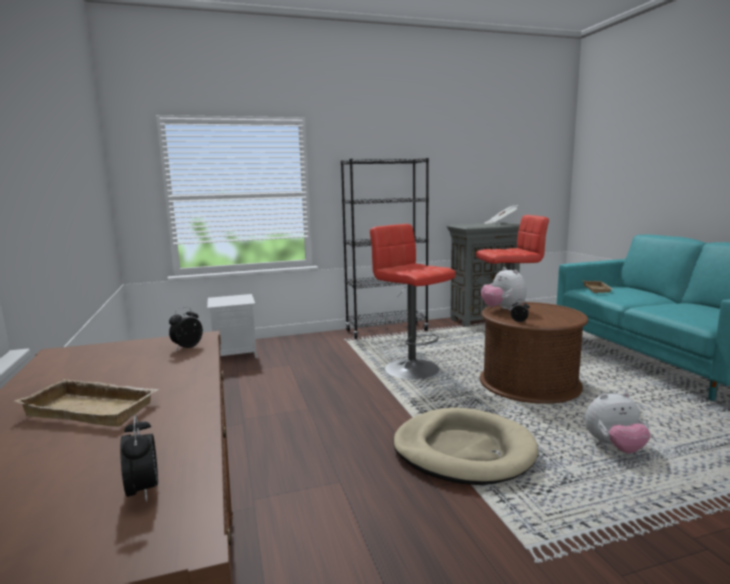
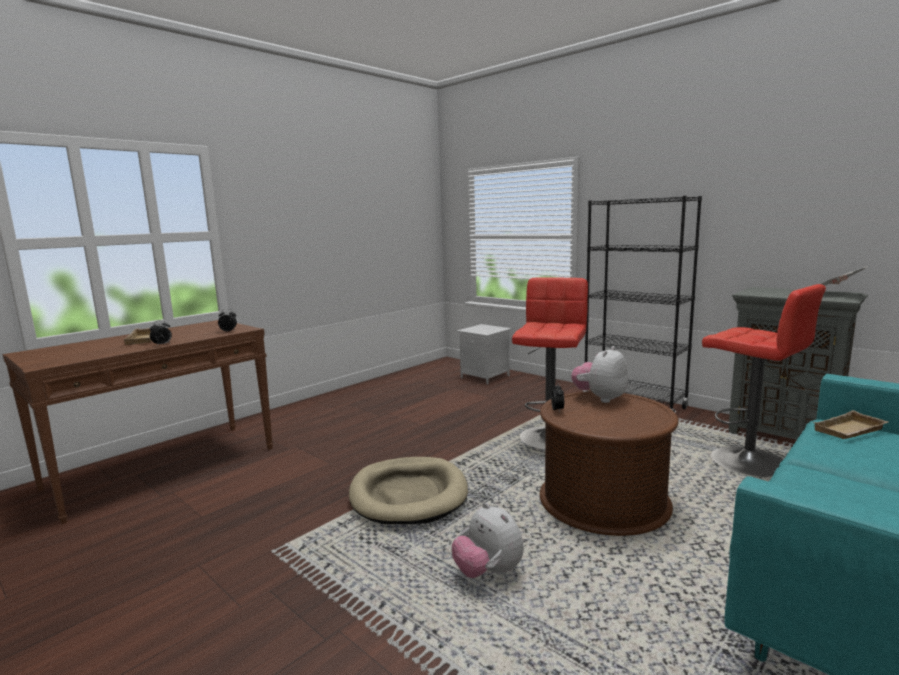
camera: 60 degrees right, 0 degrees up
(144, 491) = (71, 358): alarm clock -> alarm clock (162, 345)

